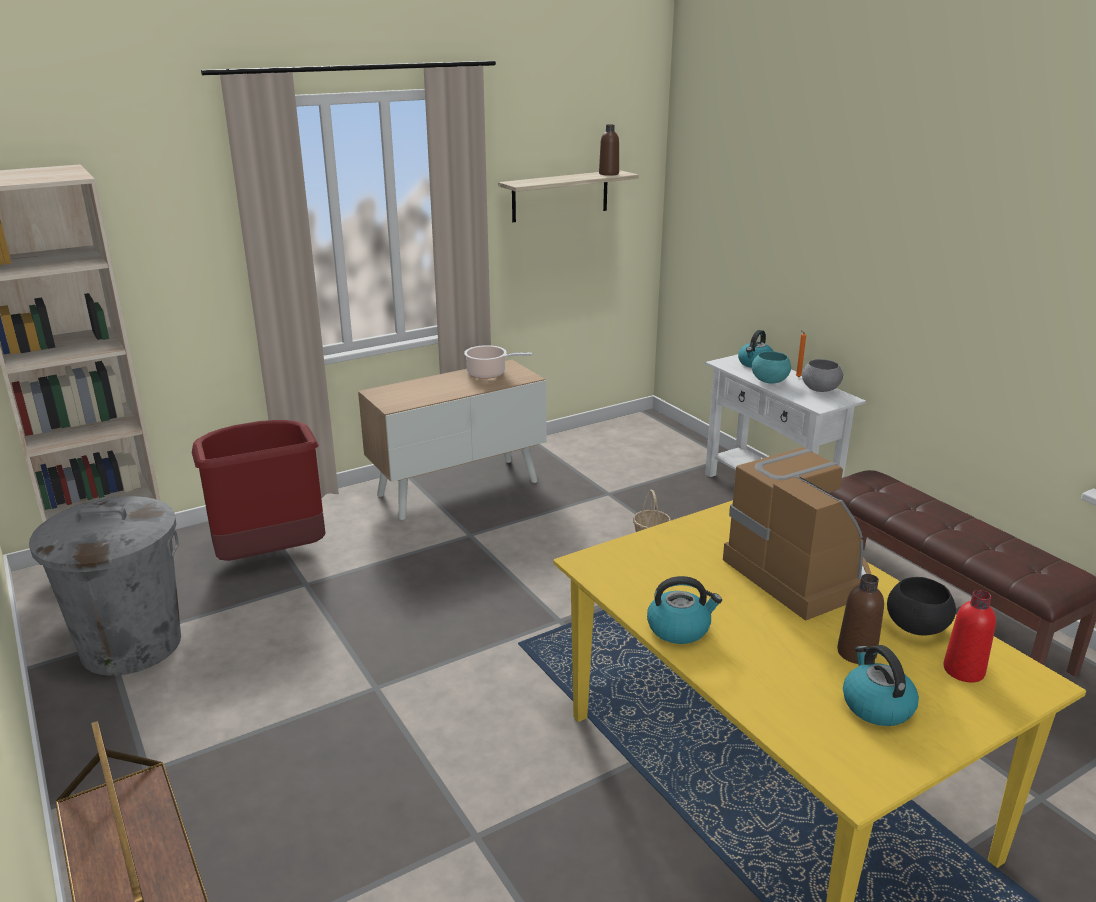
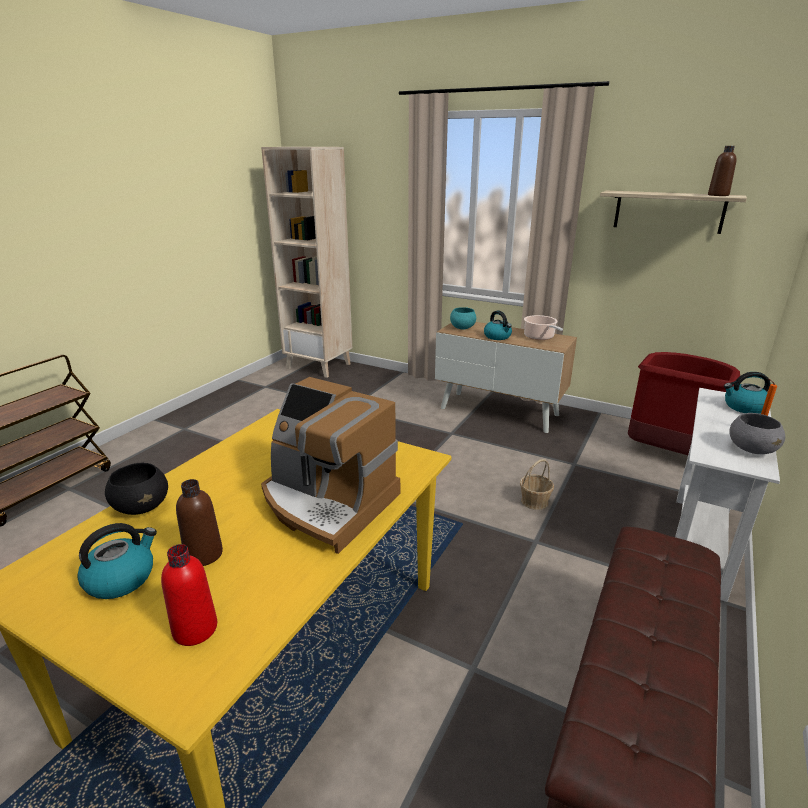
camera: 60 degrees right, 0 degrees up
(131, 645) = (267, 391): grey trash can -> none
(269, 555) = (366, 390): red trash can -> red trash can (668, 453)
(679, 628) = (207, 468): kettle -> kettle (497, 337)
(769, 381) = (716, 421): turquoise bowl -> turquoise bowl (462, 328)
(801, 572) = (327, 503): coffee machine -> coffee machine turned 90 degrees clockwise
(916, 627) = (266, 584): black bowl -> black bowl (142, 507)

